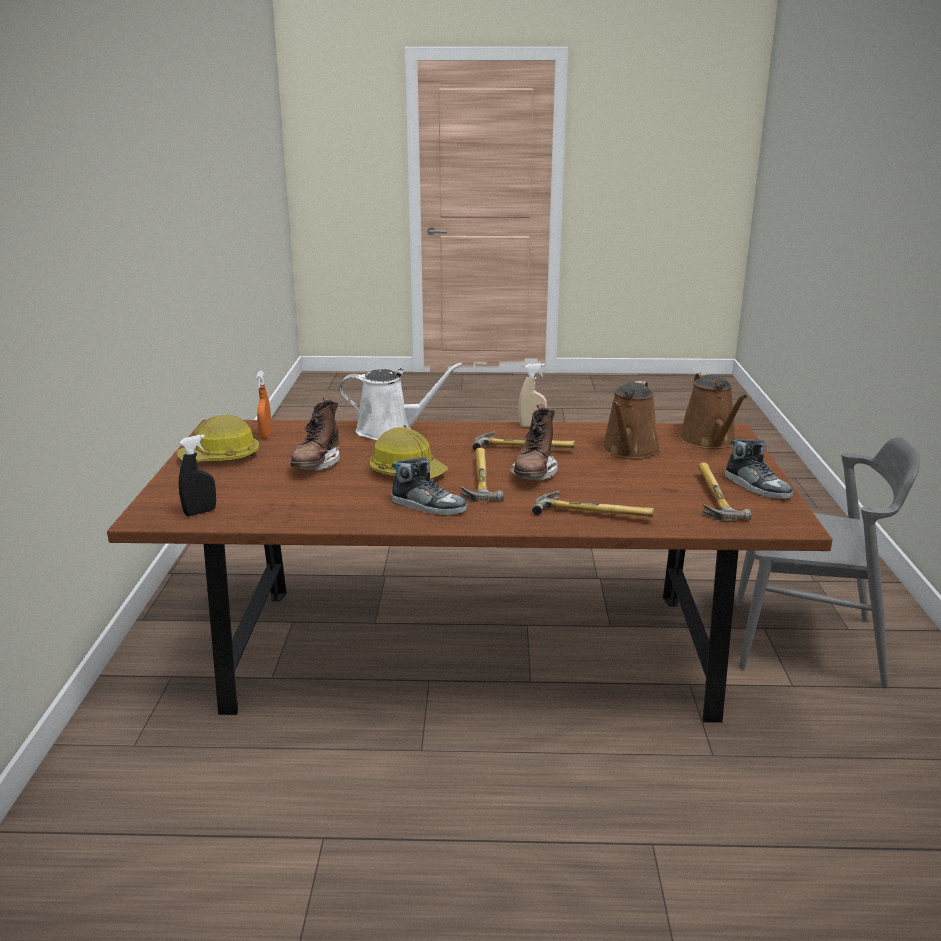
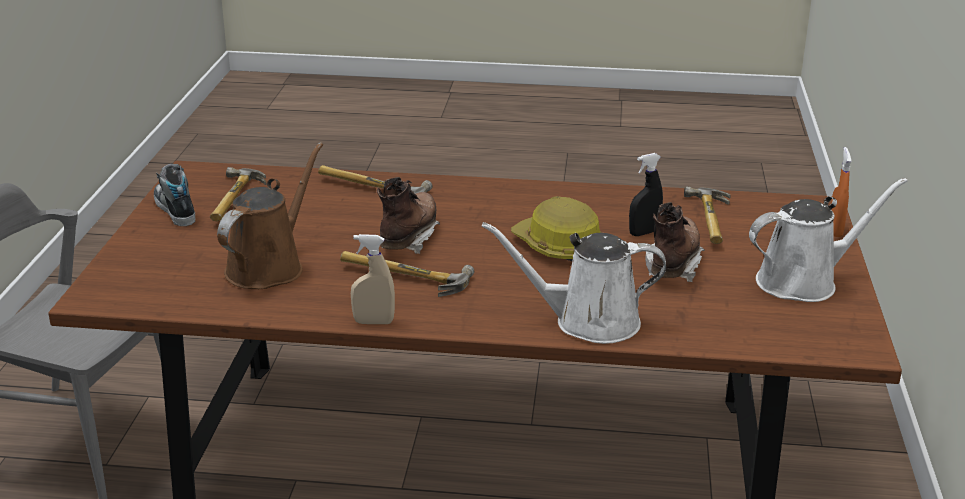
camera: 175 degrees left, 5 degrees up
(200, 512) = (766, 208): black spray bottle -> black spray bottle (644, 233)
(221, 457) = (803, 281): hard hat -> white watering can
(265, 435) = (771, 321): orange spray bottle -> orange spray bottle (835, 230)
(428, 506) = (534, 204): shoe -> none
(476, 480) = (478, 232): hammer -> hammer (715, 221)
(710, 441) = (146, 278): brown watering can -> none

